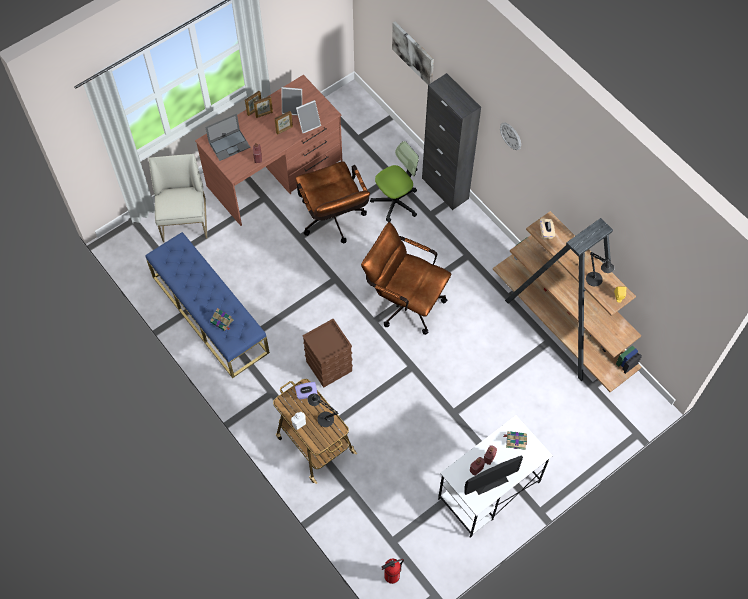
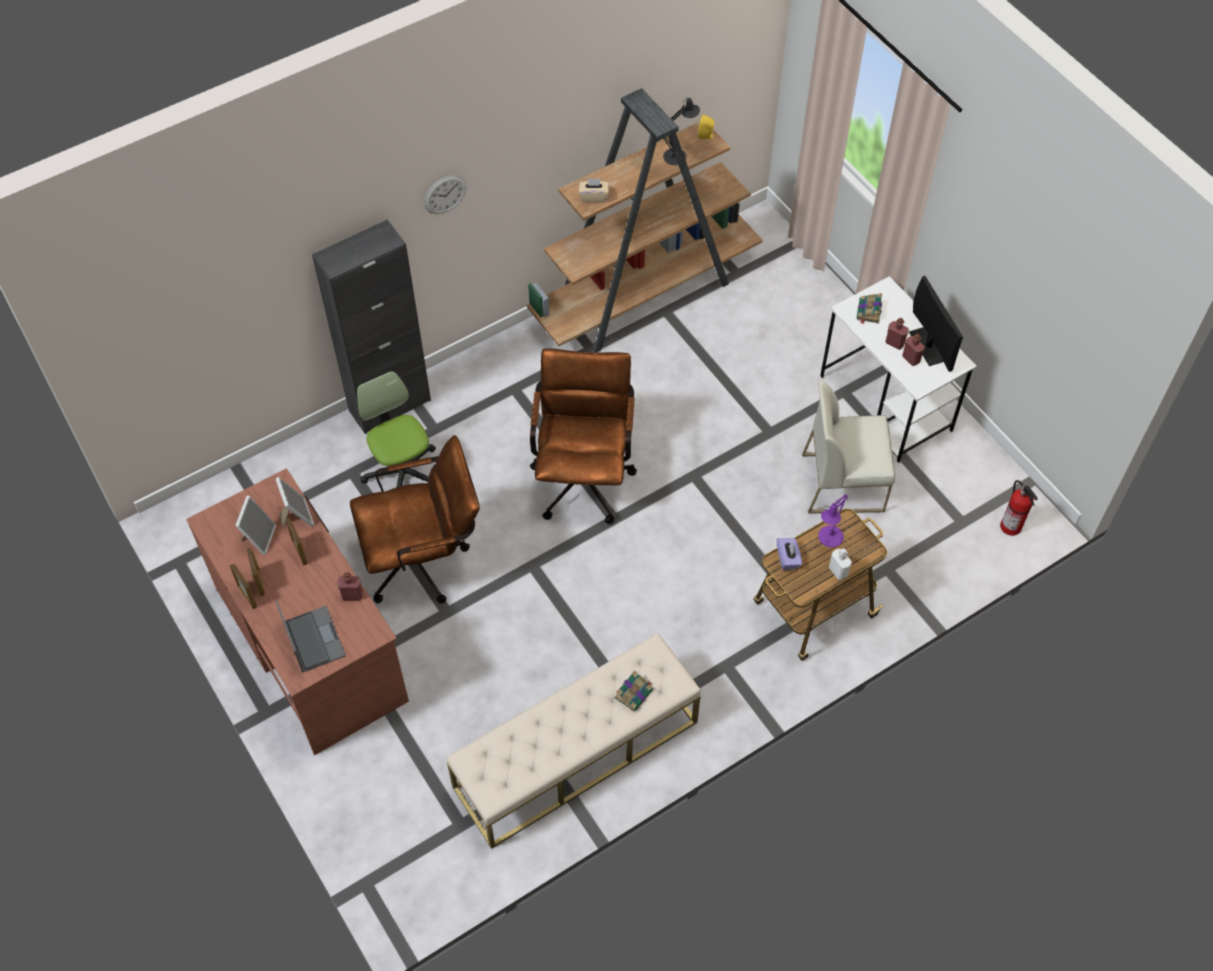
camera: 85 degrees left, 5 degrees down
(185, 220) = (381, 792): white chair -> white chair (843, 482)
(209, 314) = (576, 754): blue bench -> beige bench
(323, 418) = (829, 539): black table lamp -> purple table lamp
(328, 366) = (685, 584): brown storage box -> none
(405, 301) = (583, 475): brown office chair -> brown office chair turned 150 degrees clockwise
(413, 53) = (239, 311): picture -> none

